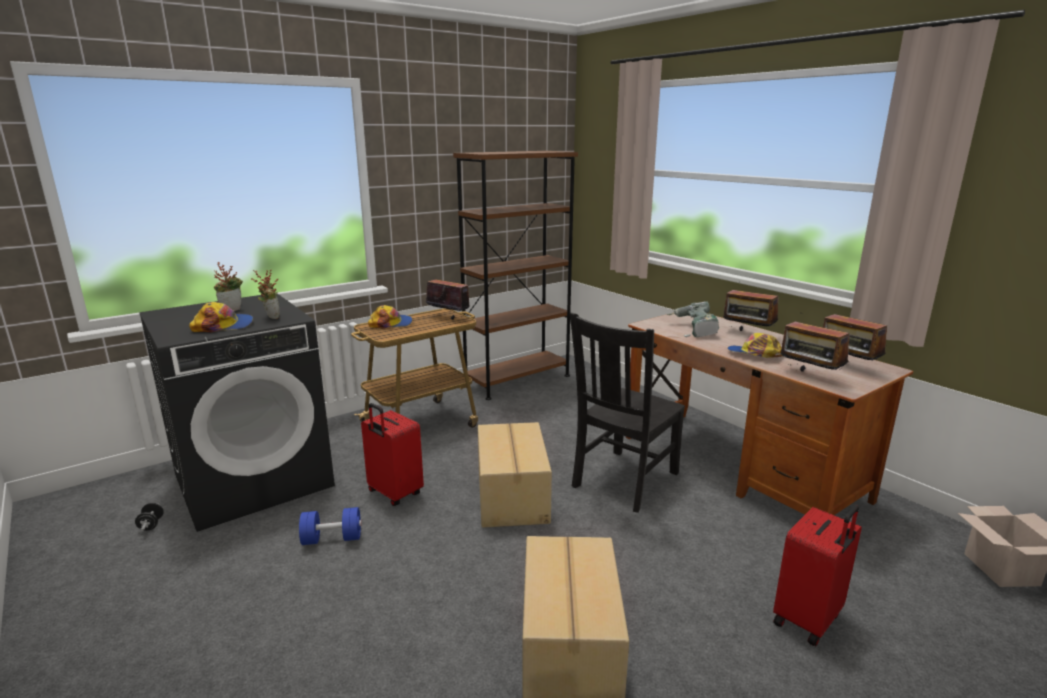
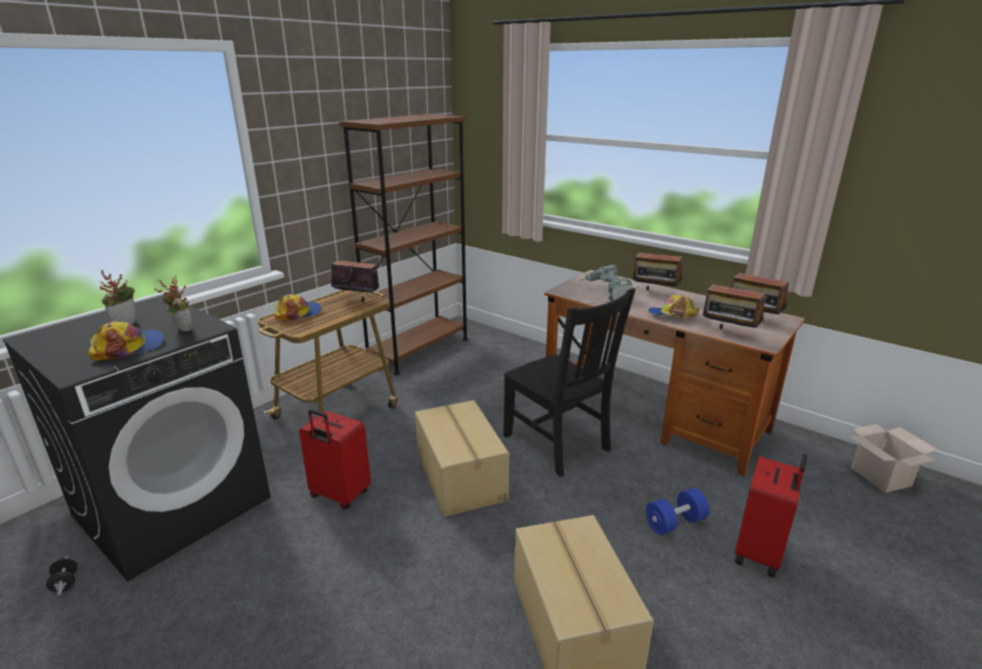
camera: 15 degrees left, 5 degrees up
(332, 539) = (291, 559): blue dumbbell -> blue dumbbell (675, 522)
(623, 481) = (558, 444): black chair -> black chair turned 60 degrees counterclockwise

